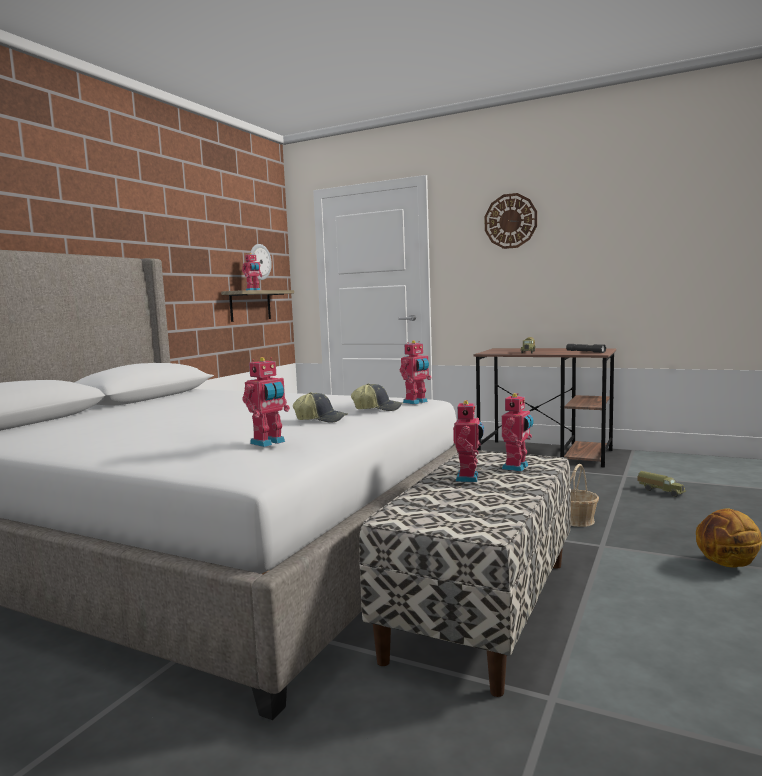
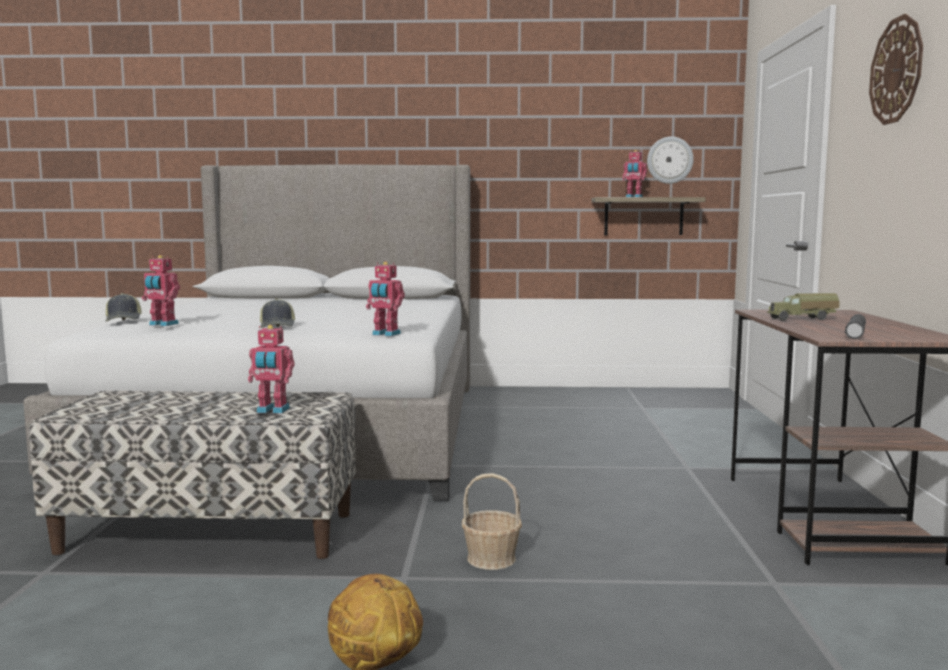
camera: 65 degrees right, 0 degrees up
(378, 409) = (333, 330): cap -> cap (124, 319)
(469, 478) = (227, 401): toy robot -> none
(661, 491) = (710, 616): toy truck -> none

